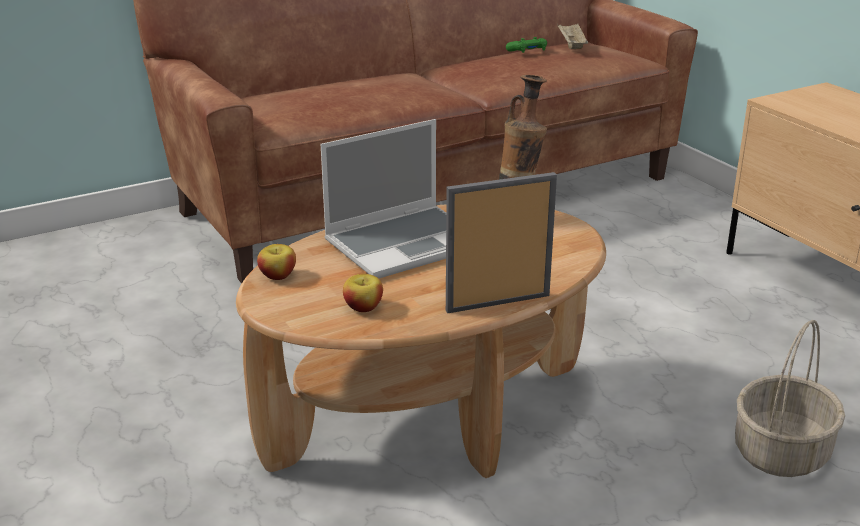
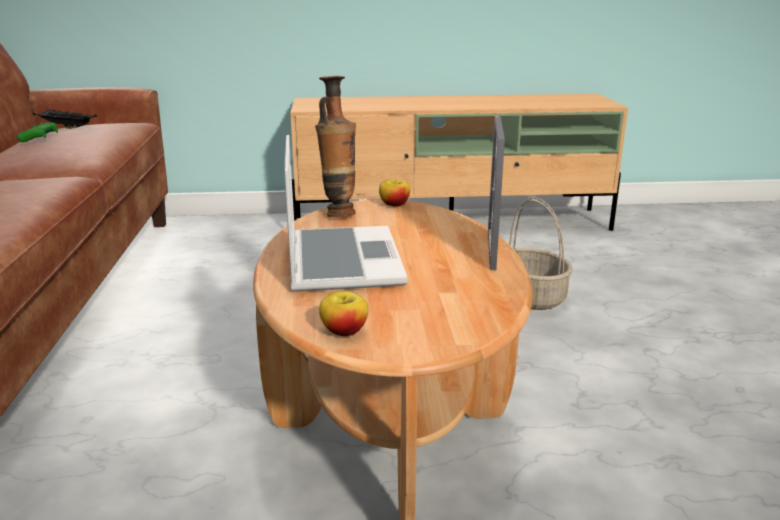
camera: 65 degrees left, 5 degrees down
(363, 307) = (457, 301): apple -> apple (394, 204)
(571, 46) = (65, 127): beige tray -> black tray

